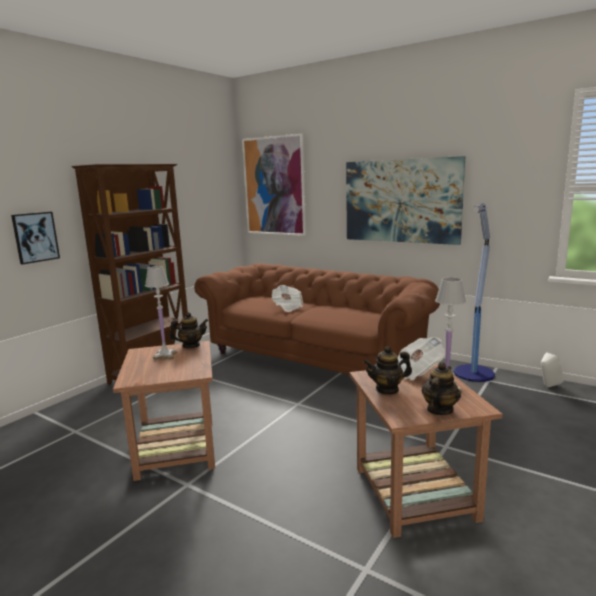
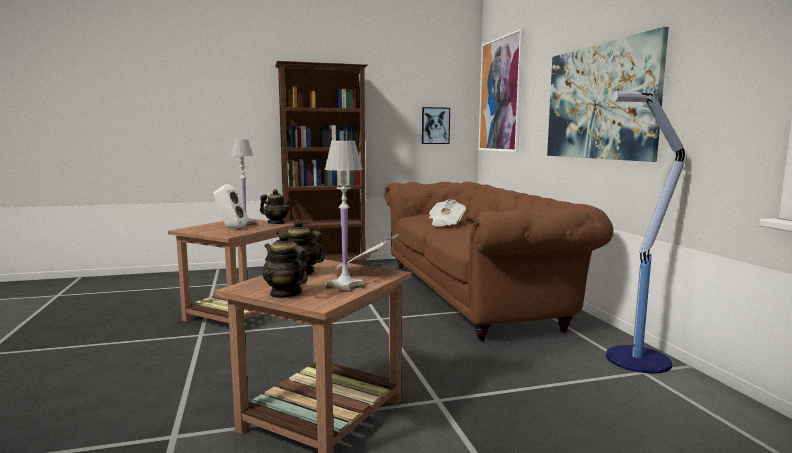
camera: 40 degrees right, 5 degrees down
(35, 237) = (237, 123): picture -> picture (435, 125)
(439, 410) = (285, 294): teapot -> teapot turned 120 degrees counterclockwise
(548, 387) = (731, 411): white speaker -> white speaker (230, 228)

